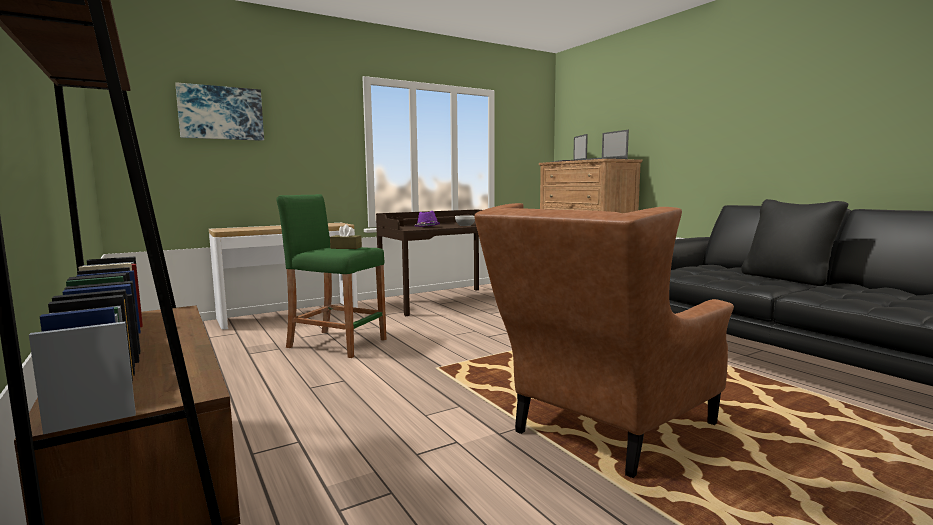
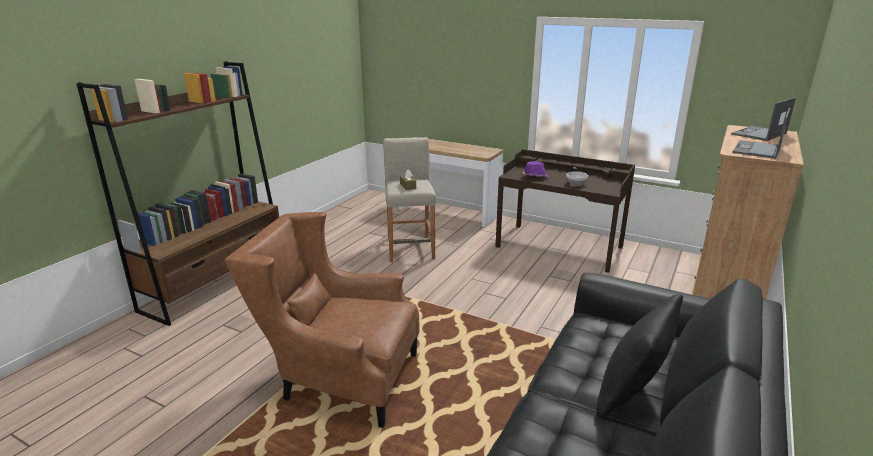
camera: 60 degrees right, 15 degrees up
(221, 113) = (426, 54): picture -> none
(337, 343) = (410, 248): green stool -> beige stool

